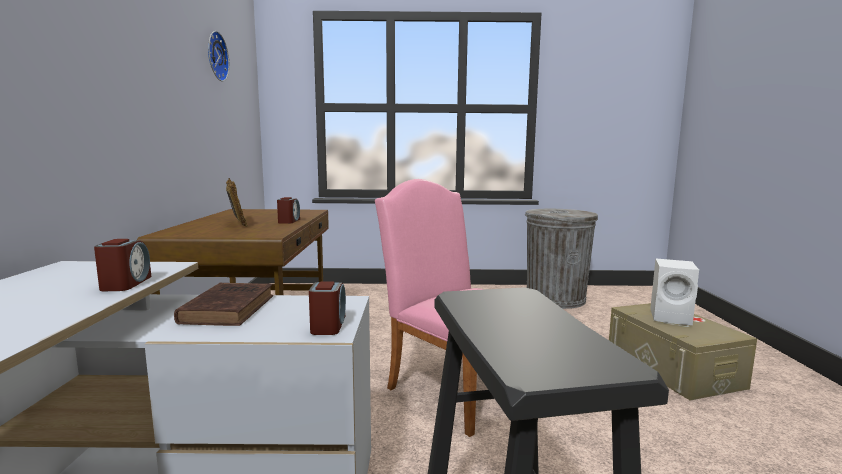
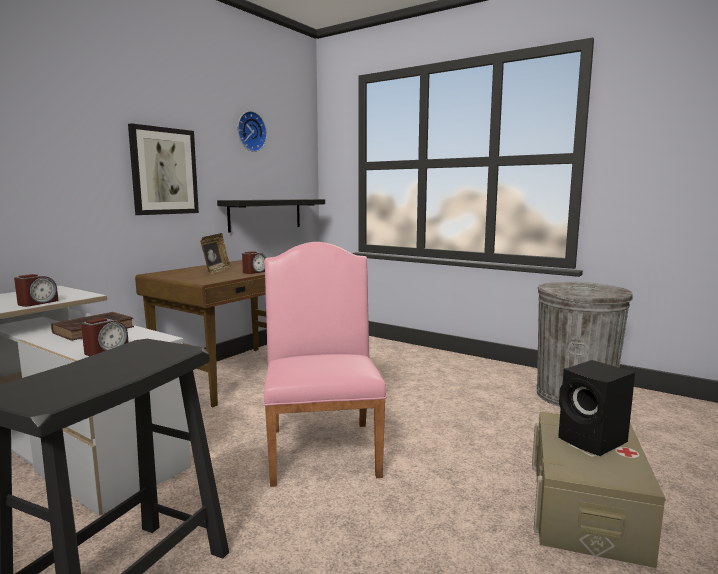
camera: 35 degrees right, 0 degrees up
(150, 95) = (164, 171): none -> picture
(230, 157) = (265, 214): none -> black shelf
(672, 317) = (594, 441): white speaker -> black speaker

